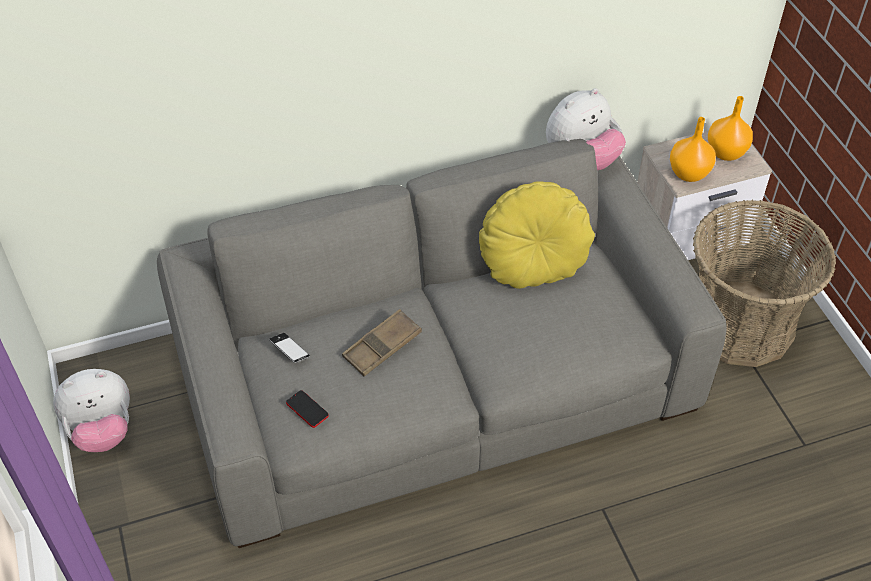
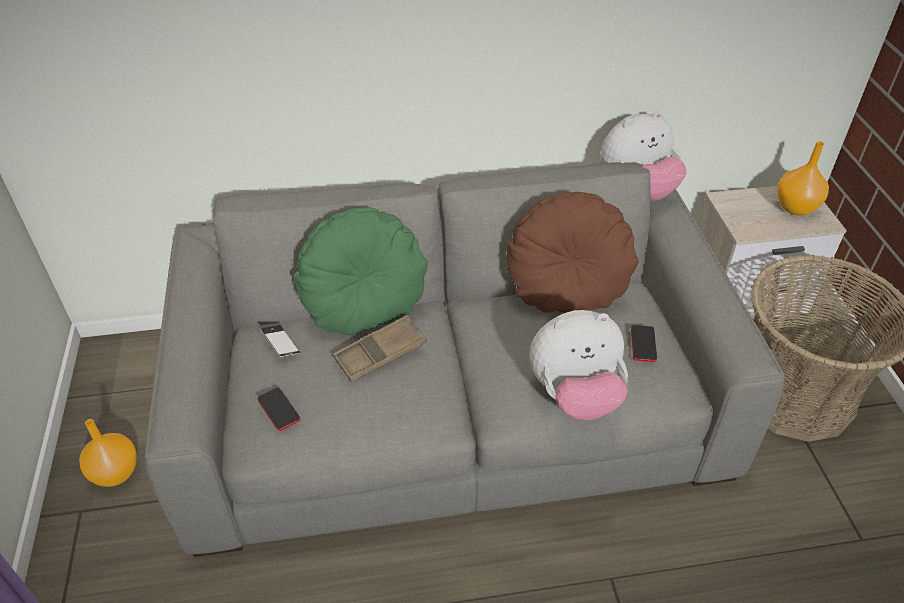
camera: 10 degrees right, 5 degrees down
(102, 430) = (100, 409): plush toy -> plush toy (575, 395)
(357, 310) = (366, 313): none -> green pillow
(533, 270) = (566, 296): yellow pillow -> brown pillow
(607, 306) = (643, 344): none -> phone
(689, 173) = (753, 222): orange vase -> orange vase (116, 472)

